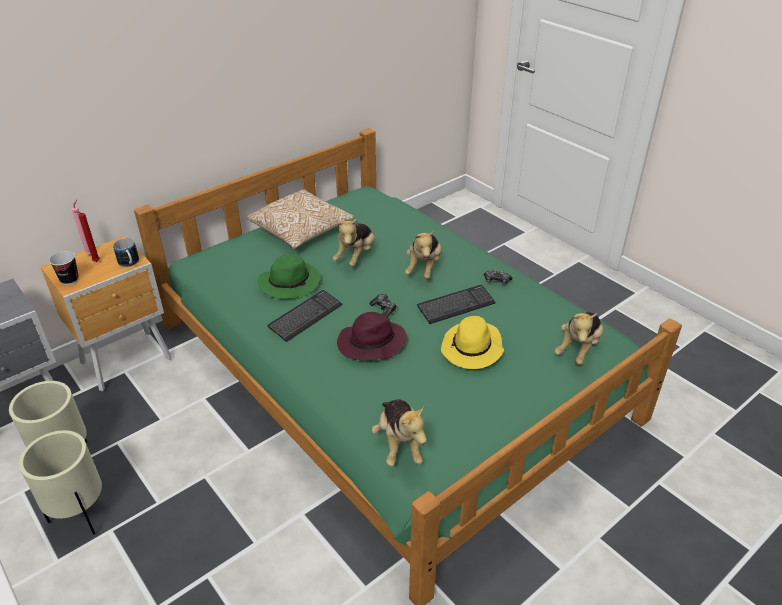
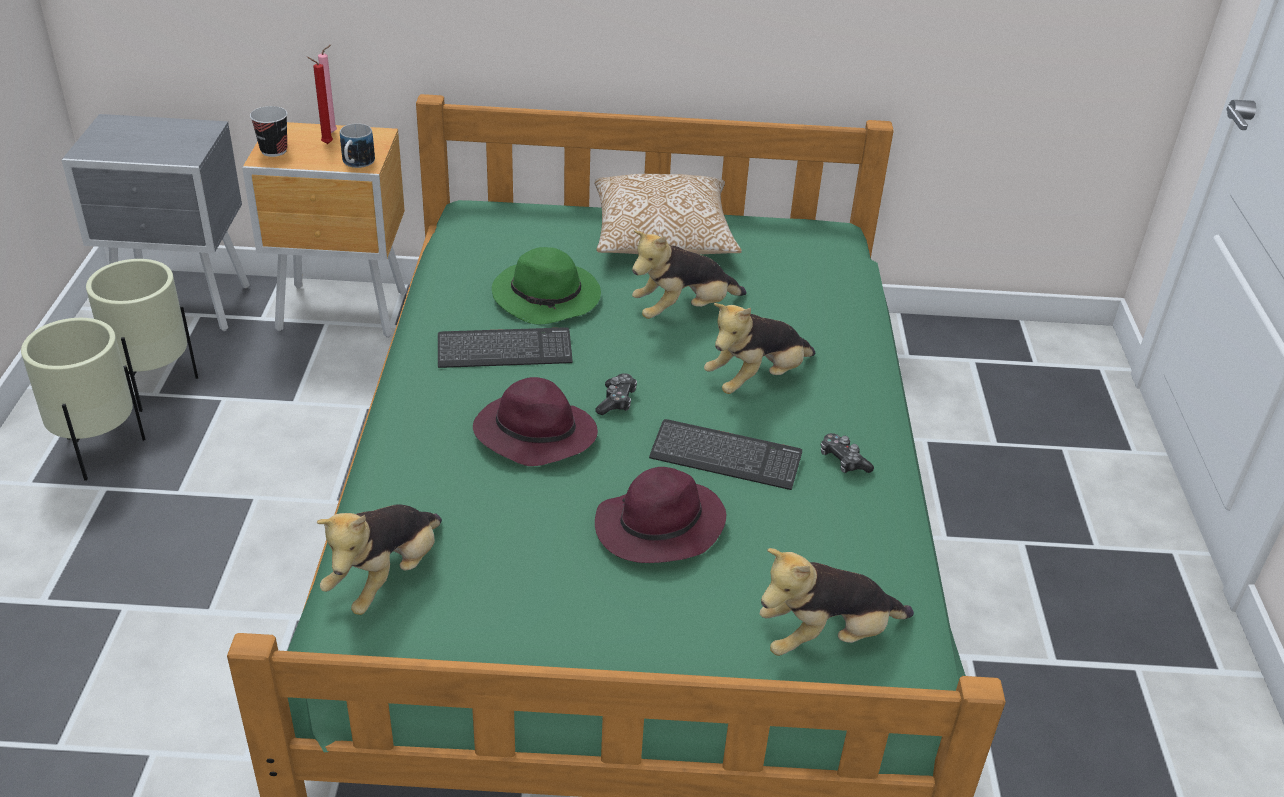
camera: 40 degrees right, 0 degrees up
(472, 349) = (658, 529): yellow hat -> purple hat

